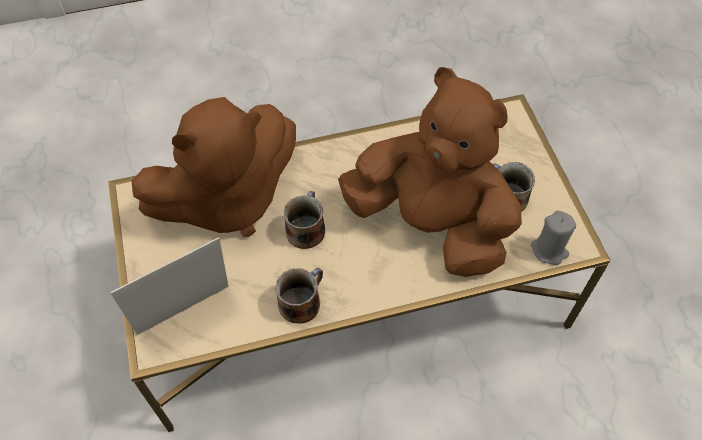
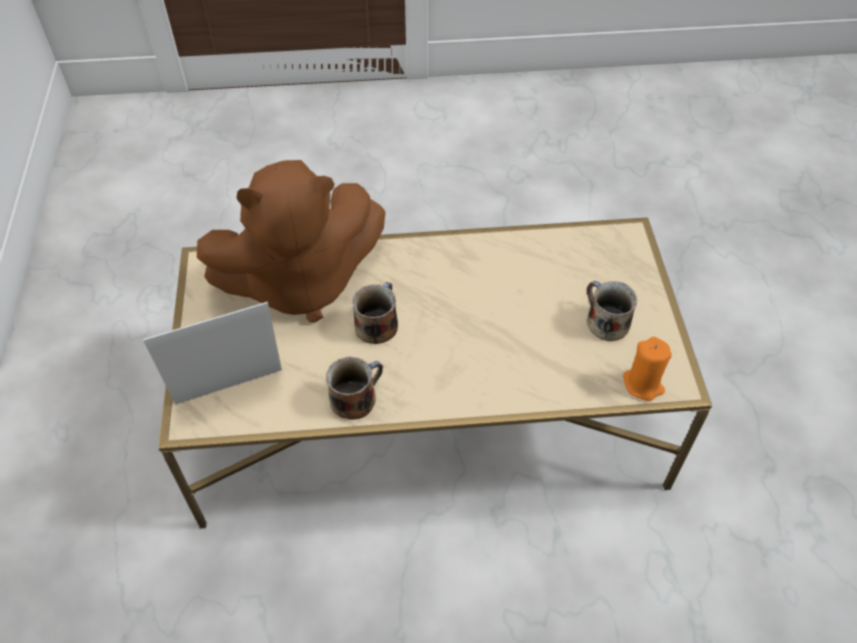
camera: 10 degrees right, 5 degrees down
(431, 224) = (515, 338): brown plush toy -> none
(549, 250) = (643, 384): grey candle -> orange candle

